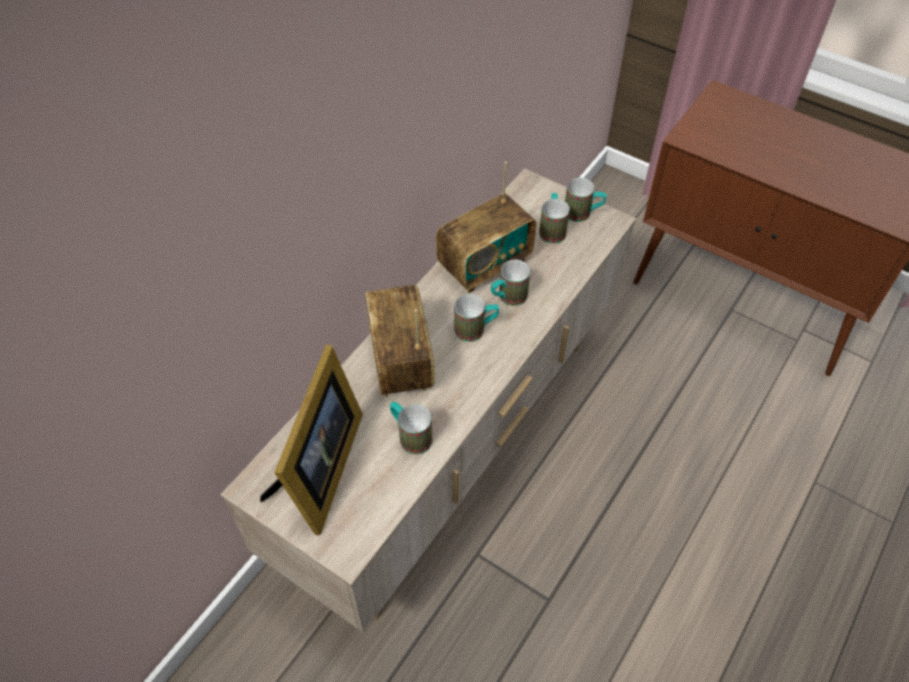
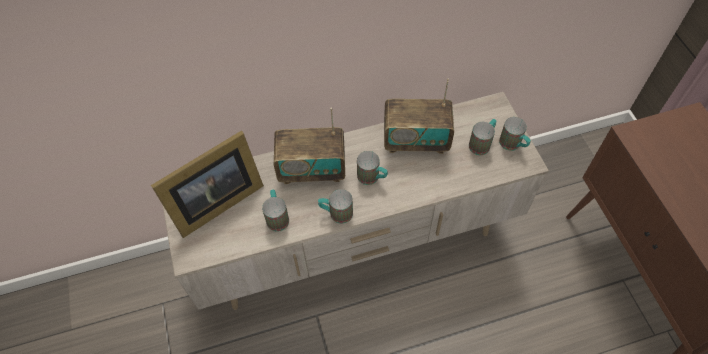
camera: 40 degrees right, 5 degrees up
(401, 362) = (312, 169): radio -> radio turned 120 degrees counterclockwise
(507, 298) = (410, 171): mug -> mug (336, 213)

